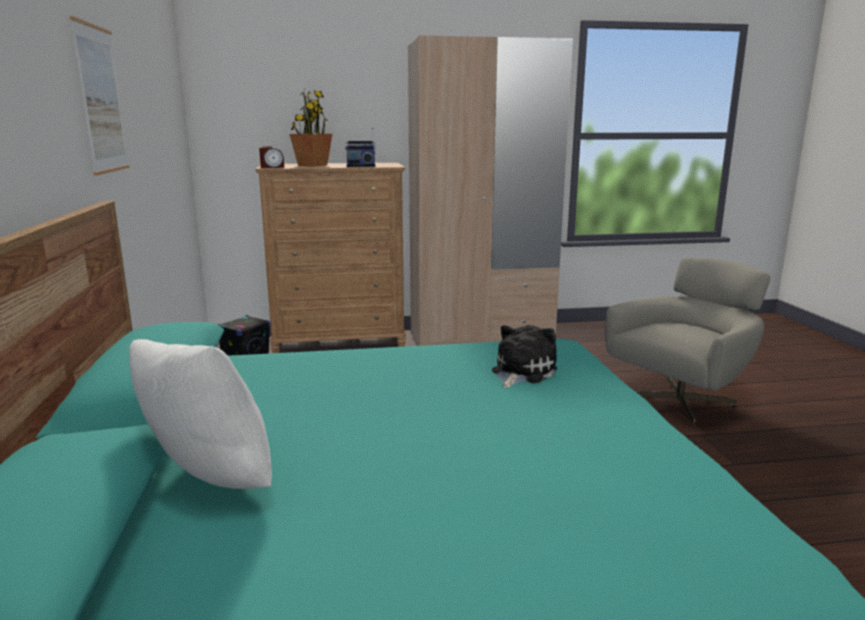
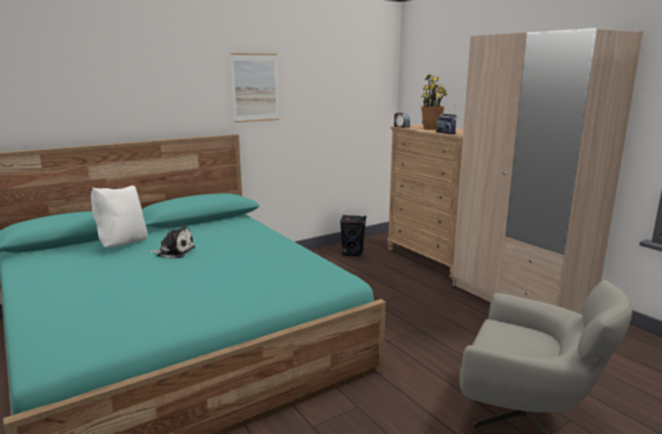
camera: 65 degrees right, 0 degrees up
(521, 372) = (274, 274): plush toy -> plush toy (174, 252)

